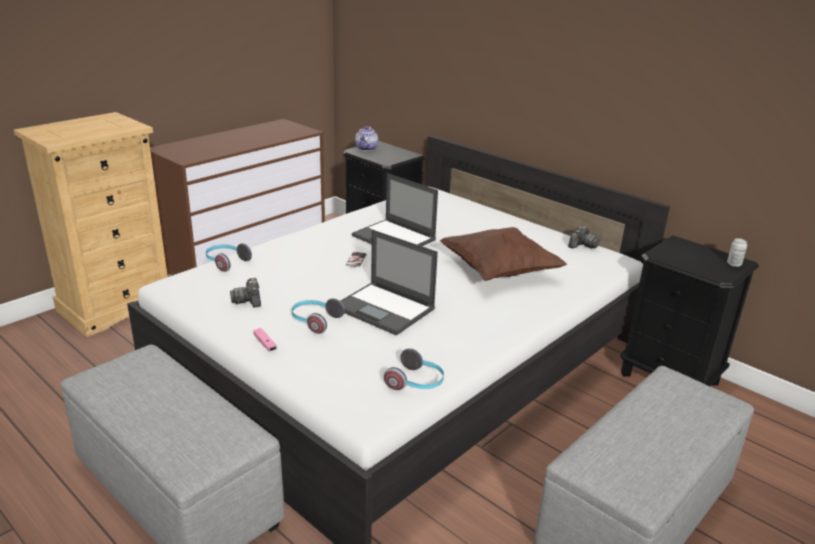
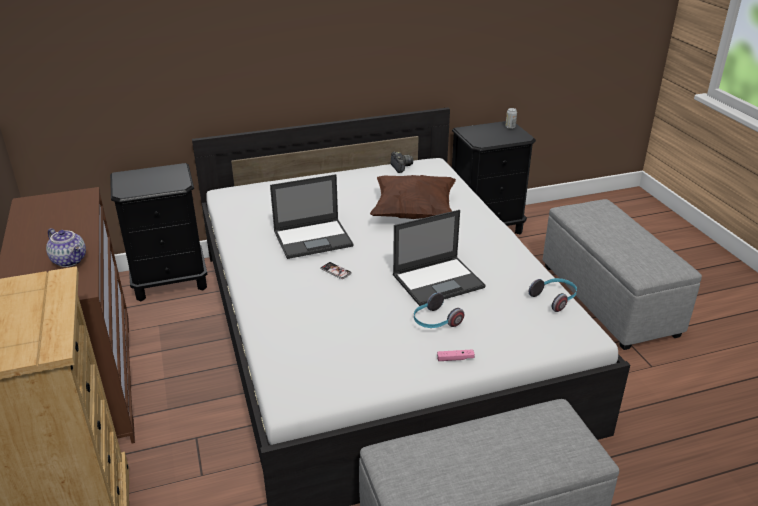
camera: 60 degrees left, 5 degrees up
(226, 262) = (272, 348): headphones -> none
(248, 300) = (368, 351): camera -> none
(367, 148) = (128, 184): teapot -> teapot (70, 260)

